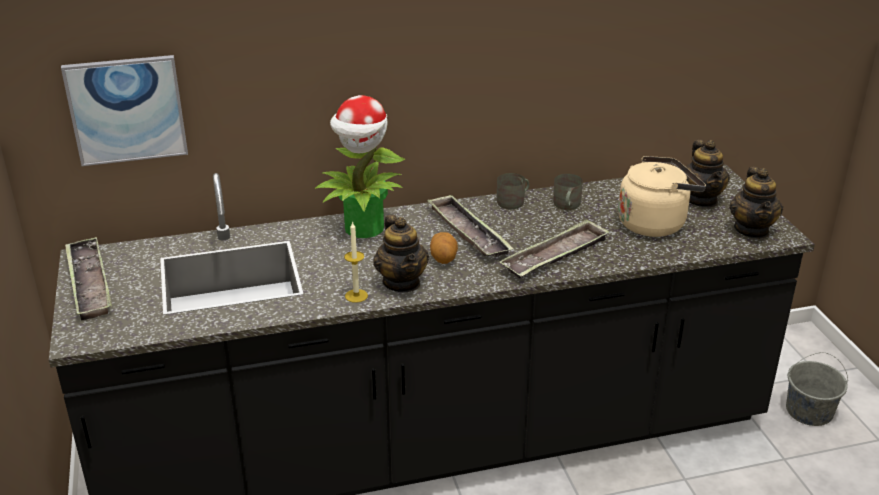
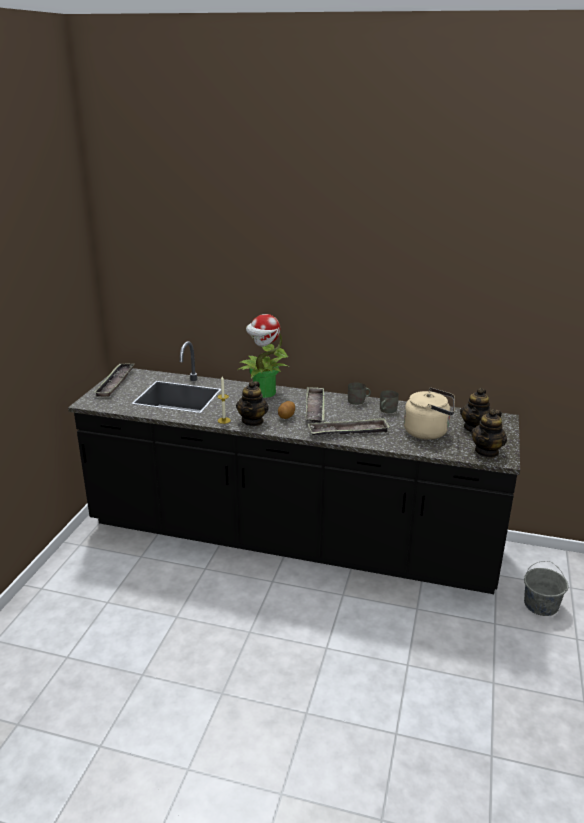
camera: 30 degrees right, 5 degrees down
(127, 109) = (157, 299): picture -> none

